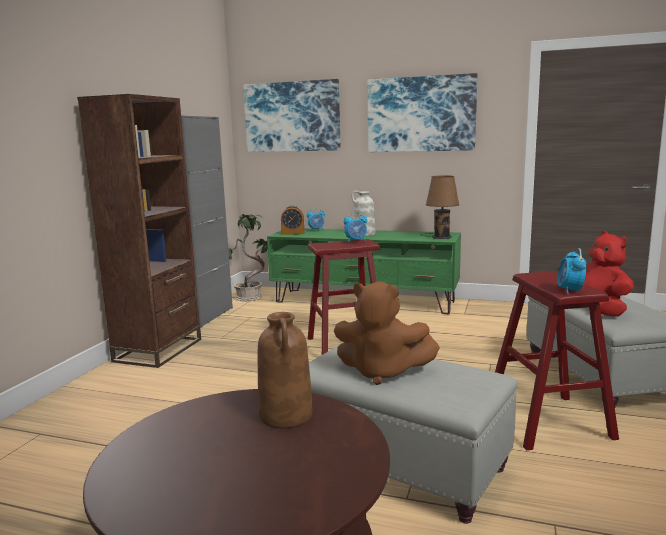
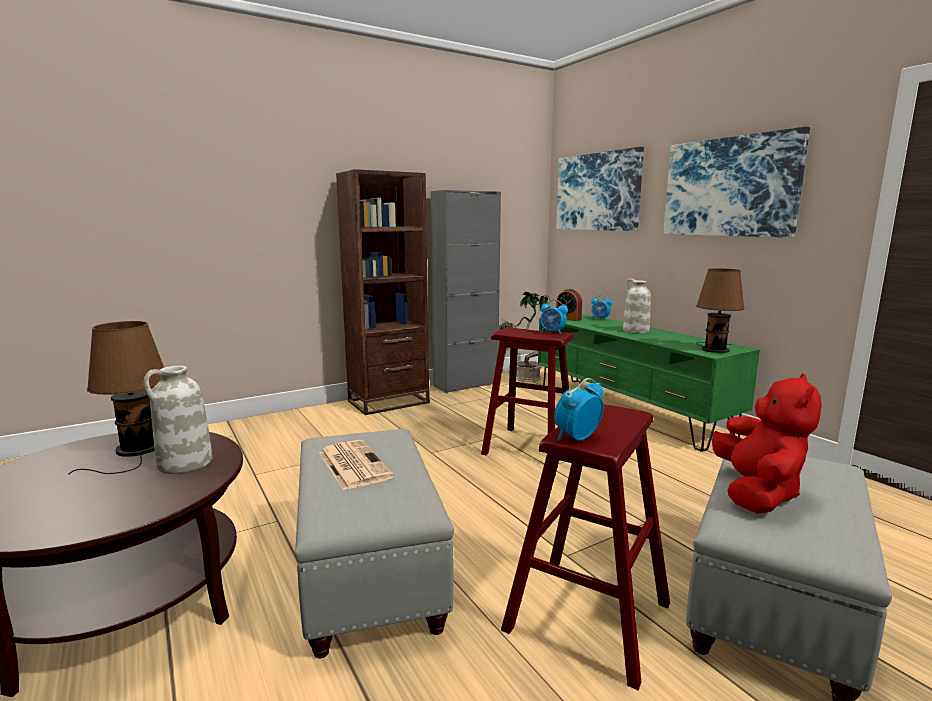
camera: 40 degrees right, 0 degrees up
(205, 429) = (136, 450): none -> brown table lamp
(286, 416) = (185, 464): brown vase -> white vase
(382, 372) = (353, 464): brown plush toy -> newspaper

